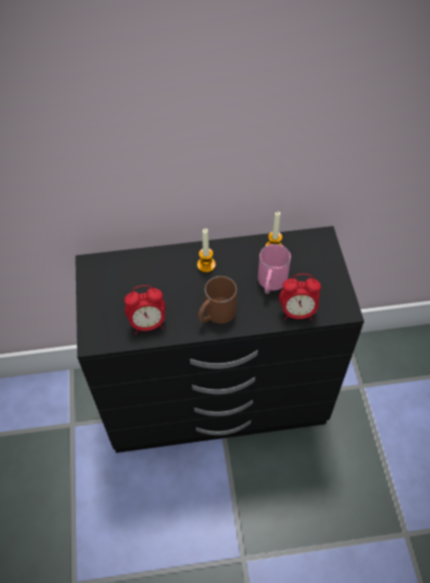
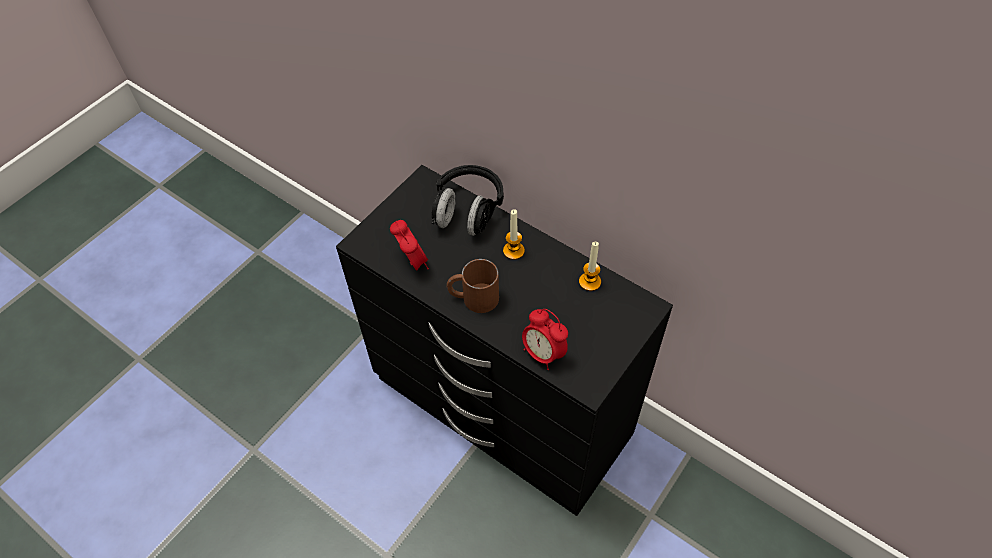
camera: 45 degrees right, 0 degrees up
(145, 262) = (467, 211): none -> black headphones
(148, 324) = (412, 262): alarm clock -> alarm clock turned 150 degrees counterclockwise
(271, 283) = (550, 310): pink mug -> none

